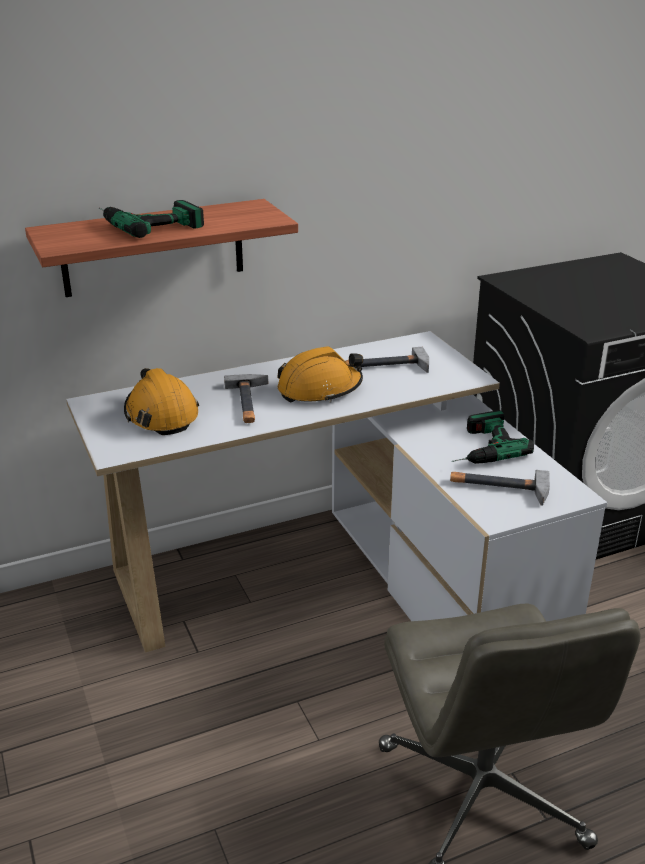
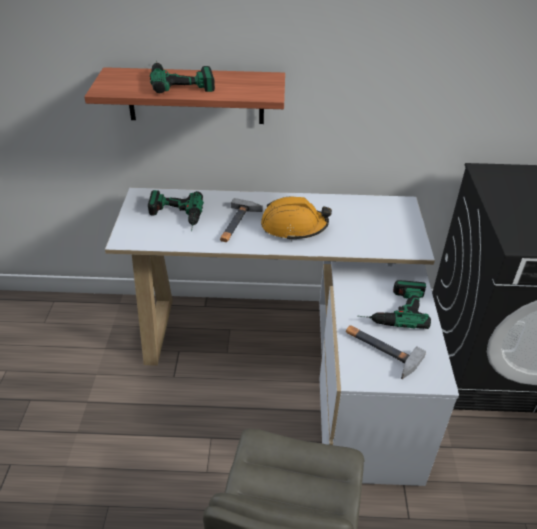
camera: 25 degrees right, 10 degrees up
(161, 414) = (175, 217): orange hard hat -> power drill
(387, 366) = (358, 220): hammer -> none

